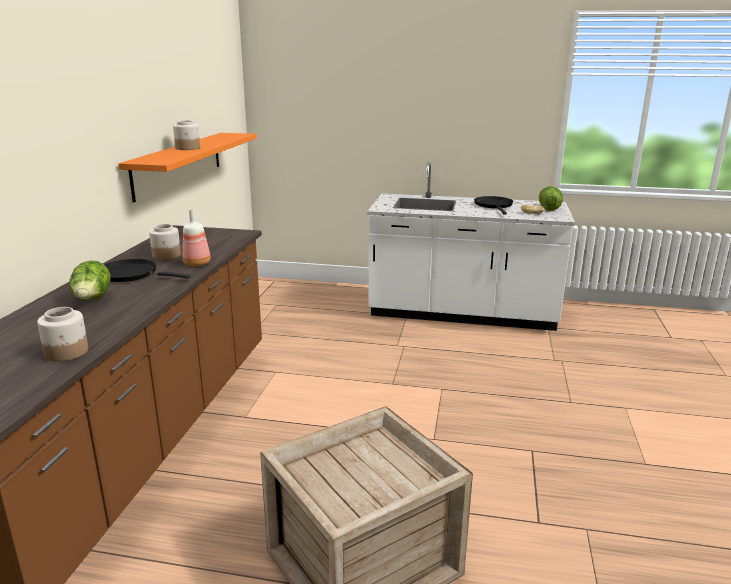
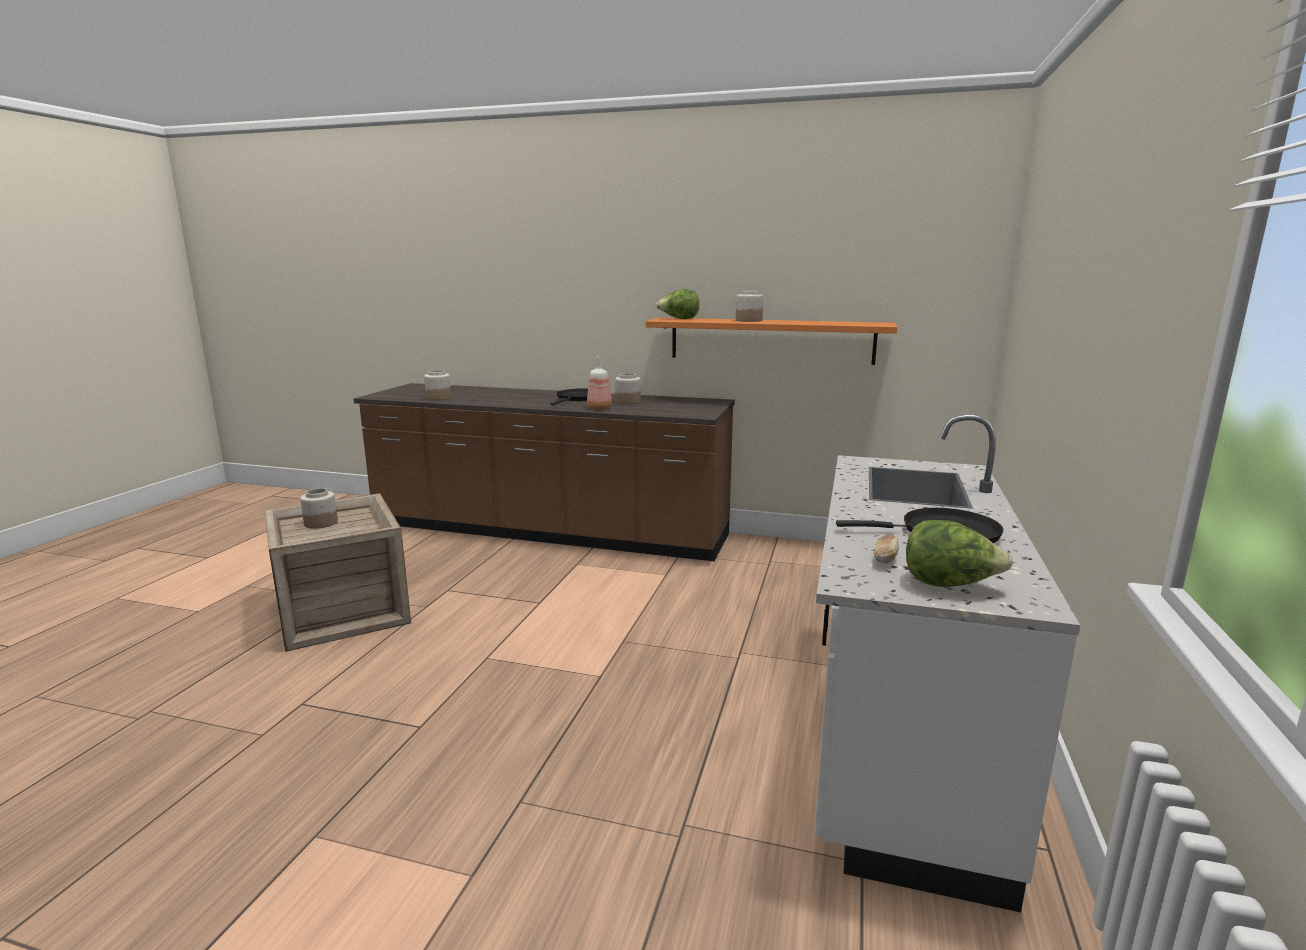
camera: 95 degrees right, 5 degrees down
(92, 300) = (526, 396): lettuce -> lettuce (679, 319)
(351, 485) = (320, 523): none -> jar

